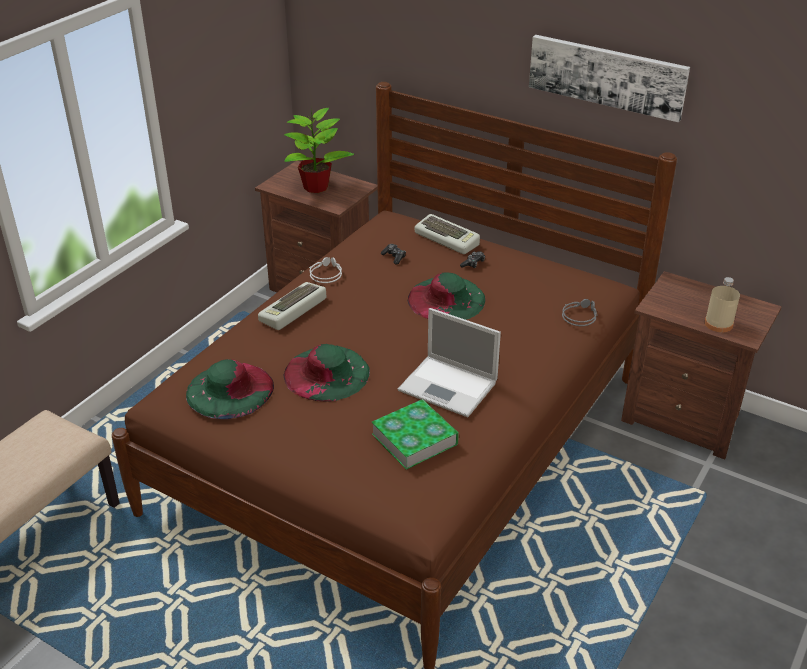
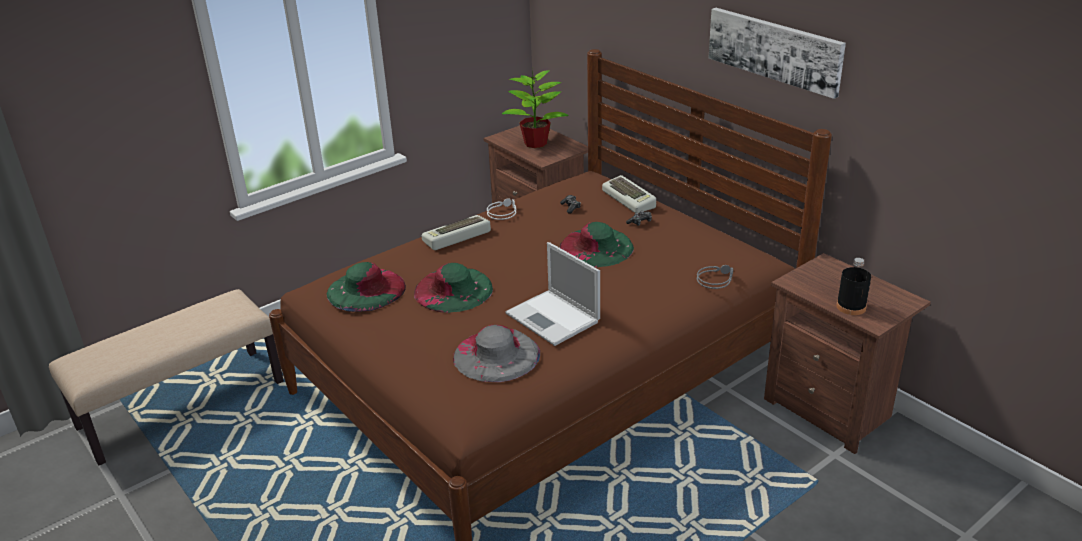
camera: 20 degrees right, 5 degrees down
(414, 439) = (496, 355): book -> grey hat
(718, 324) = (851, 307): beige bottle -> black bottle

